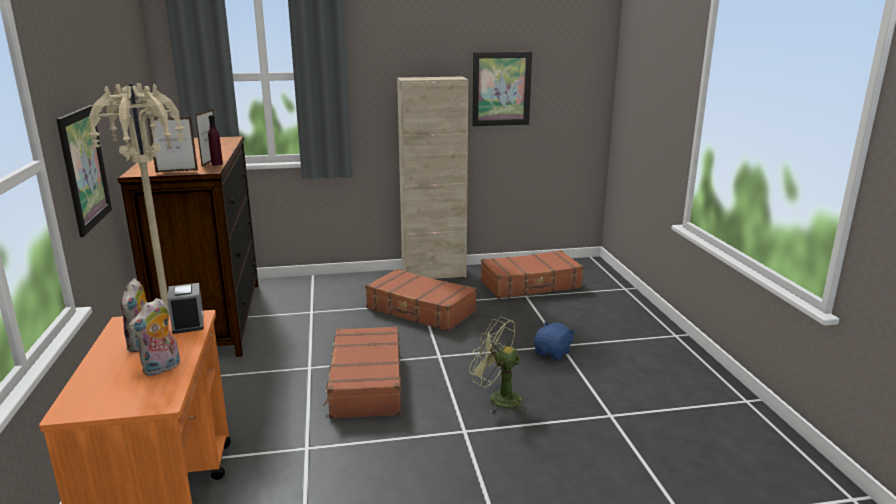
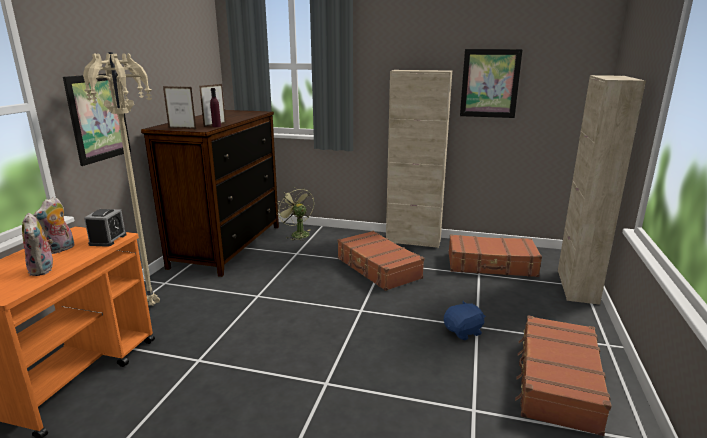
camera: 25 degrees right, 0 degrees up
(162, 369) = (43, 270): plush toy -> plush toy turned 90 degrees counterclockwise
(365, 383) = (285, 319): brown suitcase -> brown suitcase (557, 382)
(497, 398) = (379, 361): green fan -> green fan (297, 234)
(619, 290) = (577, 286): none -> beige cabinet

